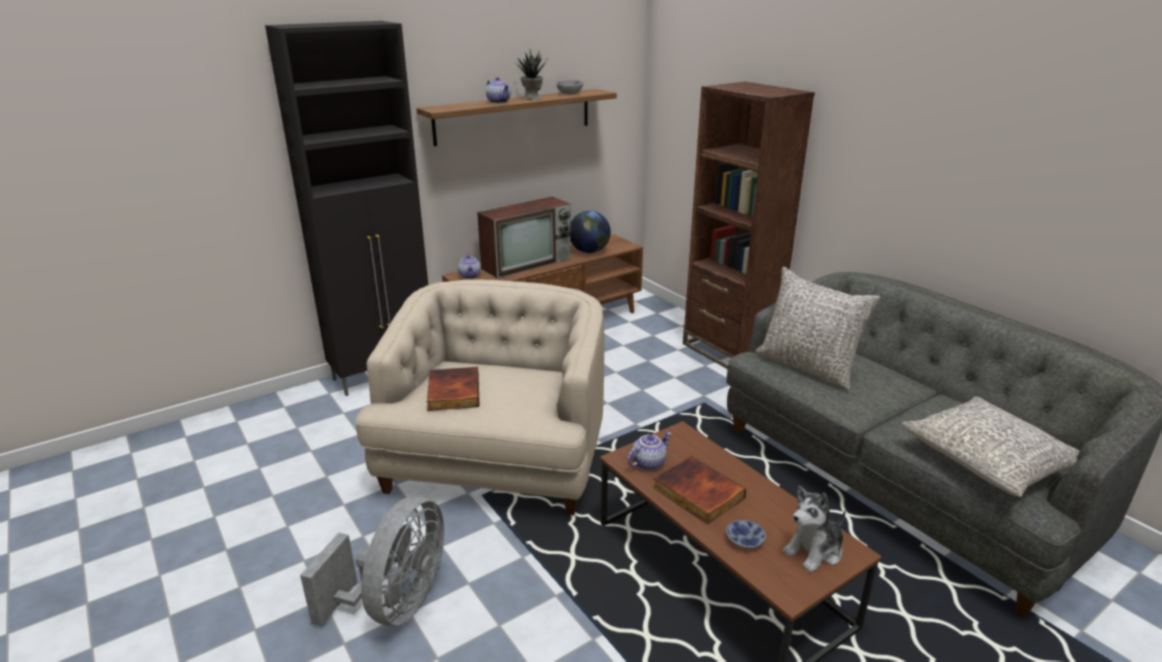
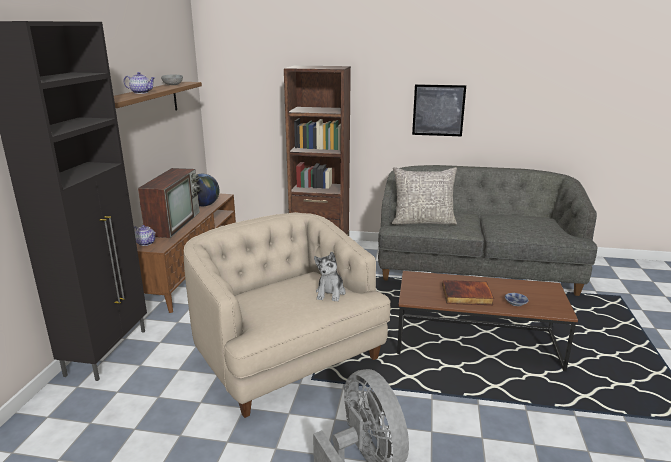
camera: 45 degrees left, 5 degrees down
(452, 392) = (279, 306): book -> none
(532, 99) = (158, 89): potted plant -> none
(648, 462) = (424, 295): teapot -> none
(814, 551) = (541, 293): plush toy -> plush toy (330, 293)
(936, 190) = (438, 110): none -> picture
(989, 459) = (540, 229): grey pillow -> none

